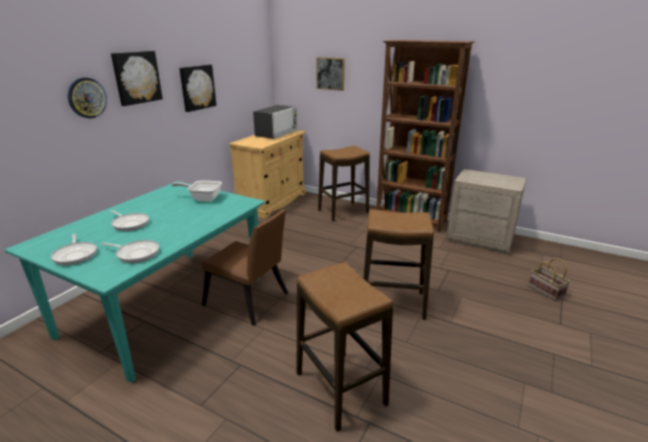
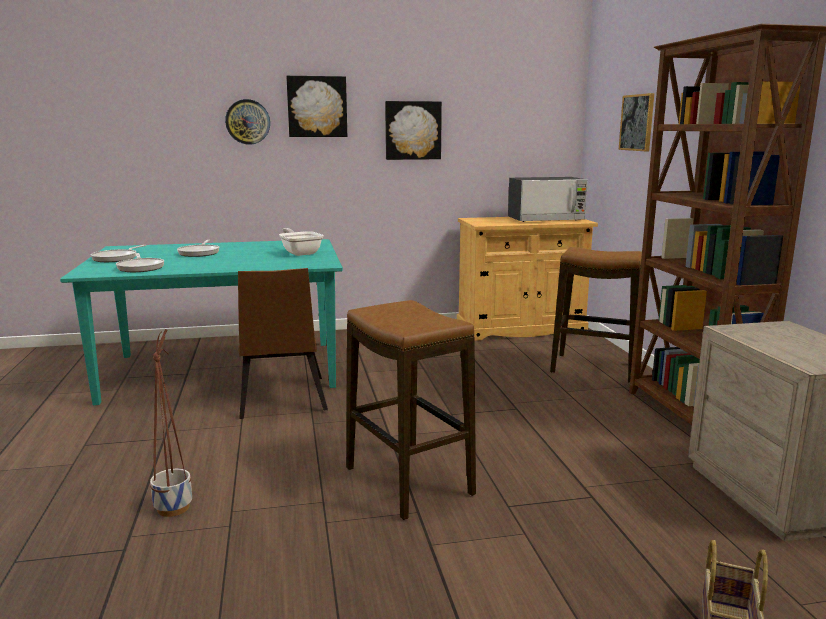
camera: 50 degrees right, 10 degrees down
(340, 389) = (173, 508): stool -> planter

